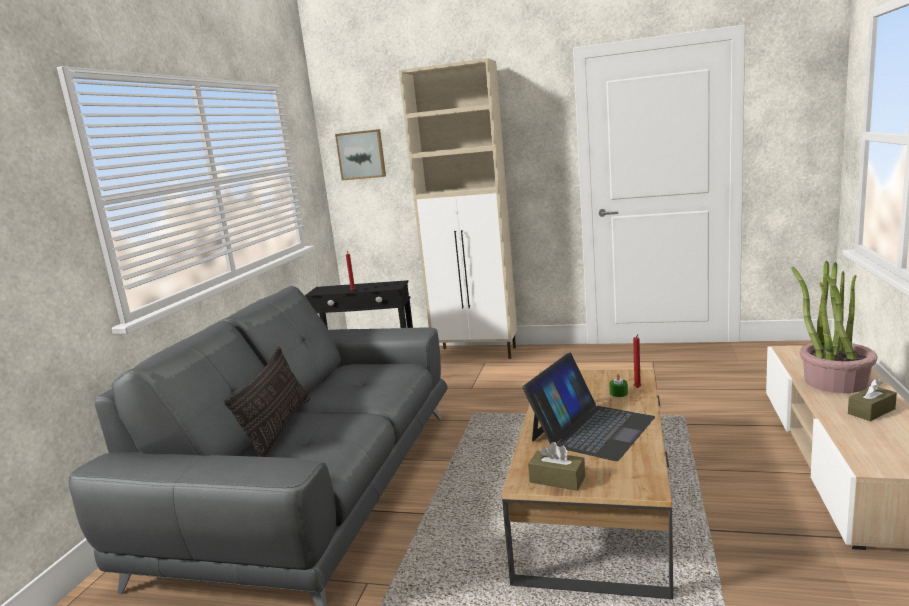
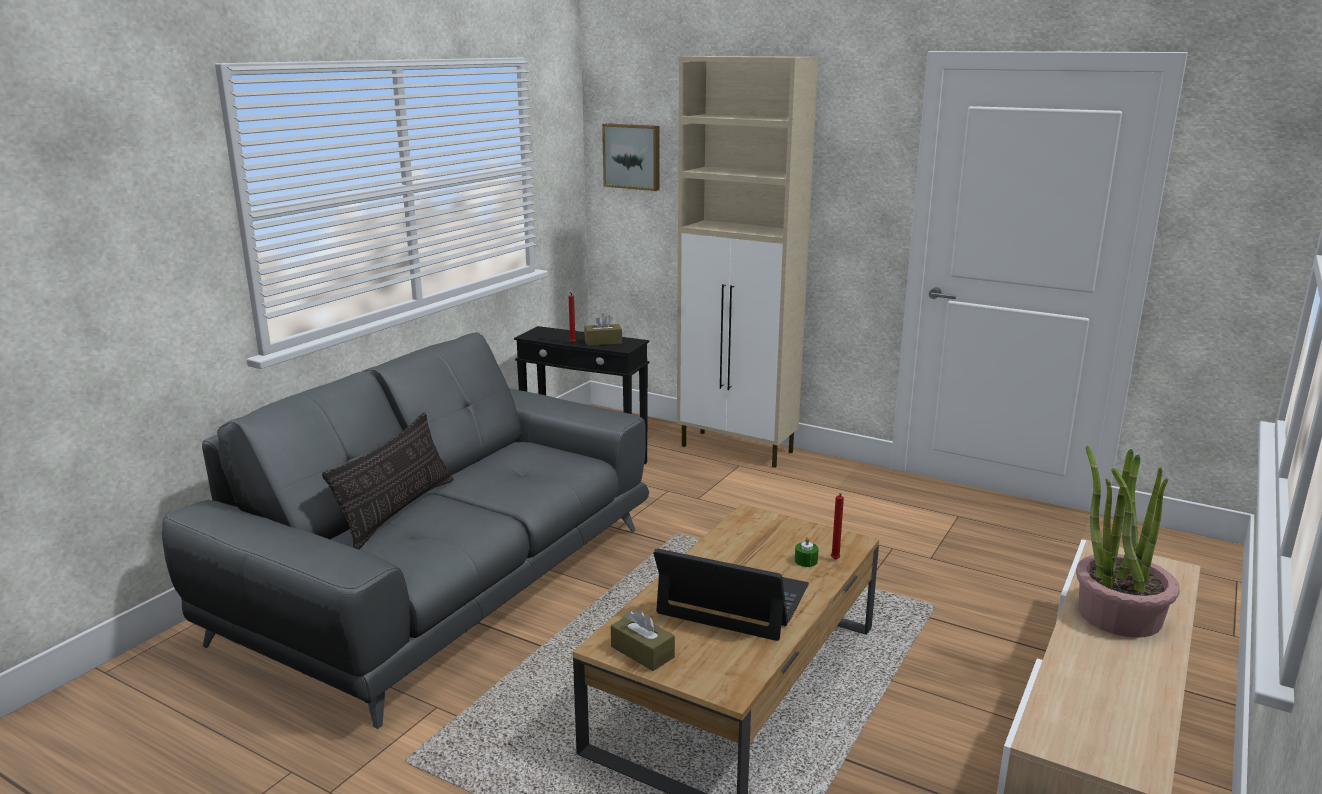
camera: 15 degrees right, 5 degrees up
(591, 429) = (733, 600): laptop -> laptop turned 120 degrees counterclockwise
(871, 411) = (1122, 669): brown tissue box -> brown tissue box (603, 342)

